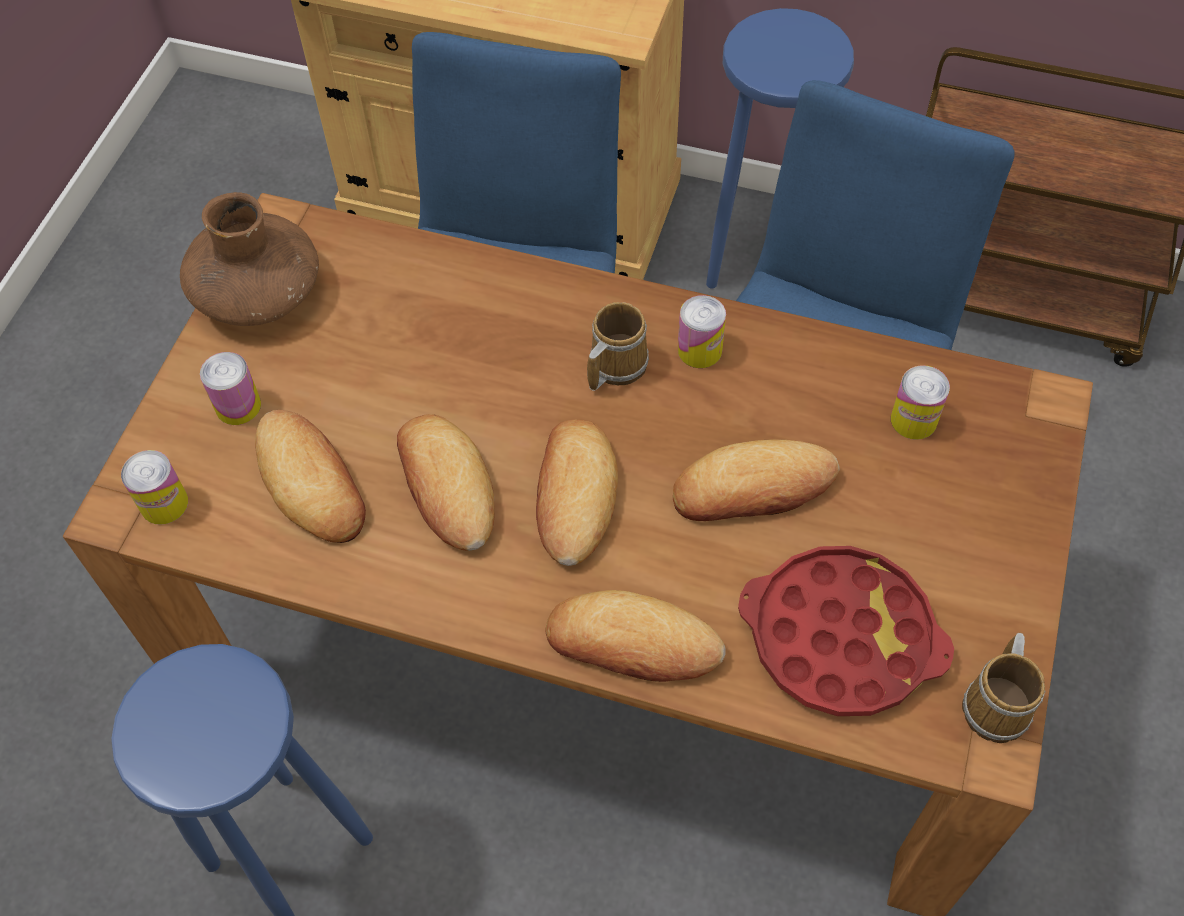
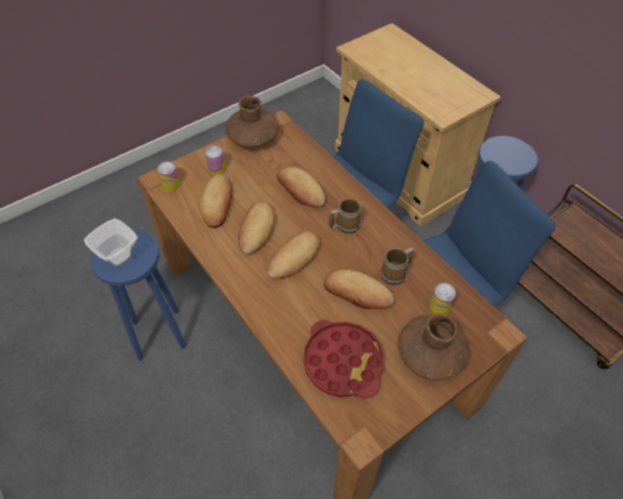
camera: 35 degrees right, 5 degrees down
(195, 740) = (118, 258): none -> bowl
(633, 644) = (270, 316): bread -> bread (301, 190)
(699, 350) = (380, 236): can -> none
(972, 521) = (430, 355): none -> brown vase
(998, 706) = (380, 425): mug -> mug (395, 273)

